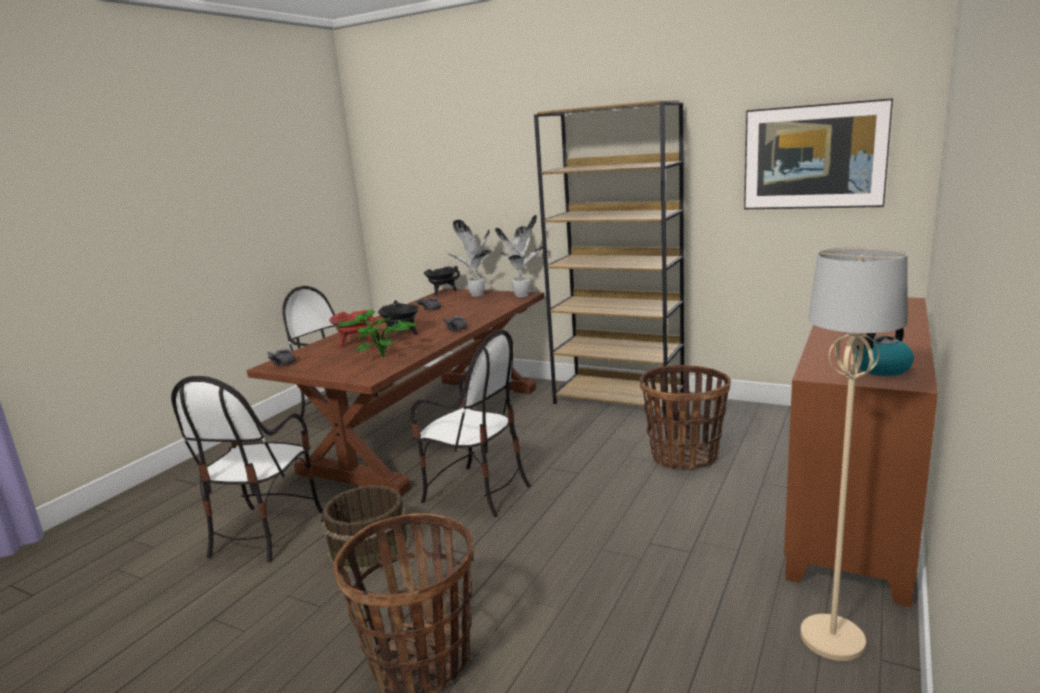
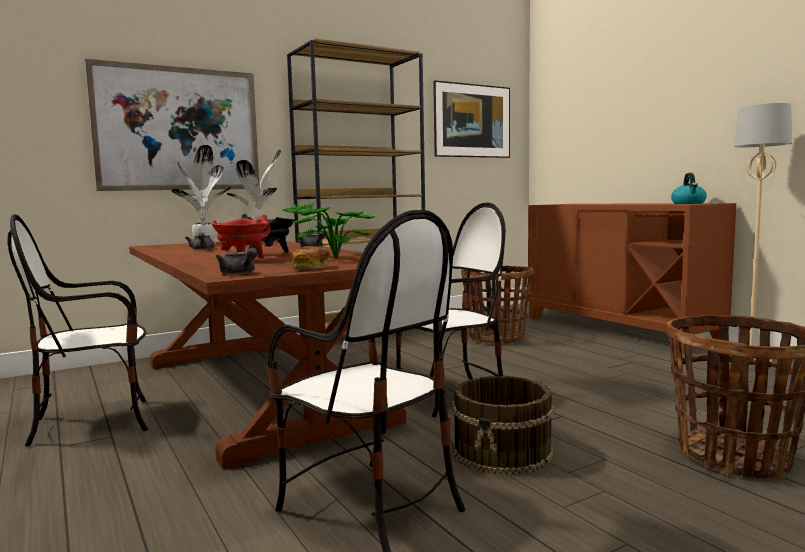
camera: 60 degrees left, 10 degrees down
(316, 369) = (311, 268): none -> bread
(442, 292) = (145, 246): black cooking pot -> none
(477, 194) = (178, 129): none -> picture

